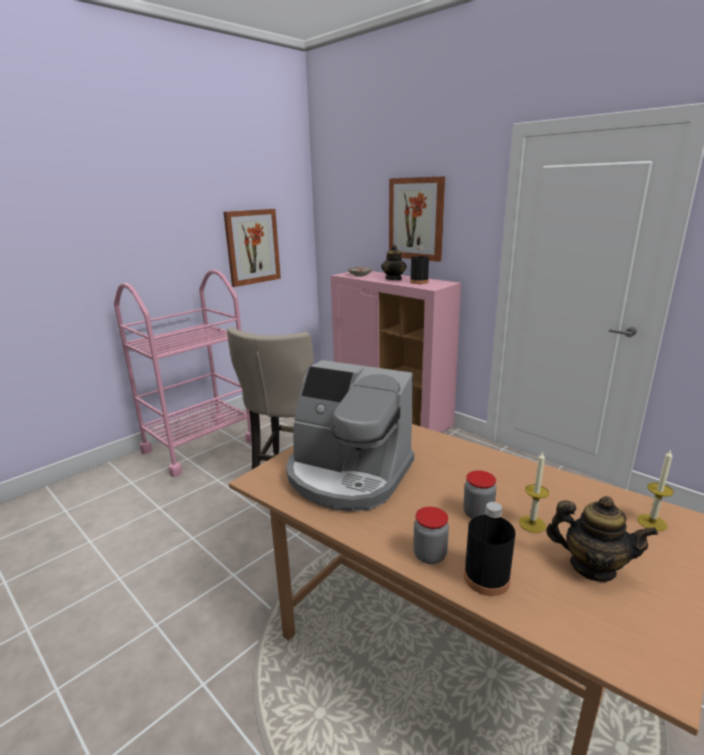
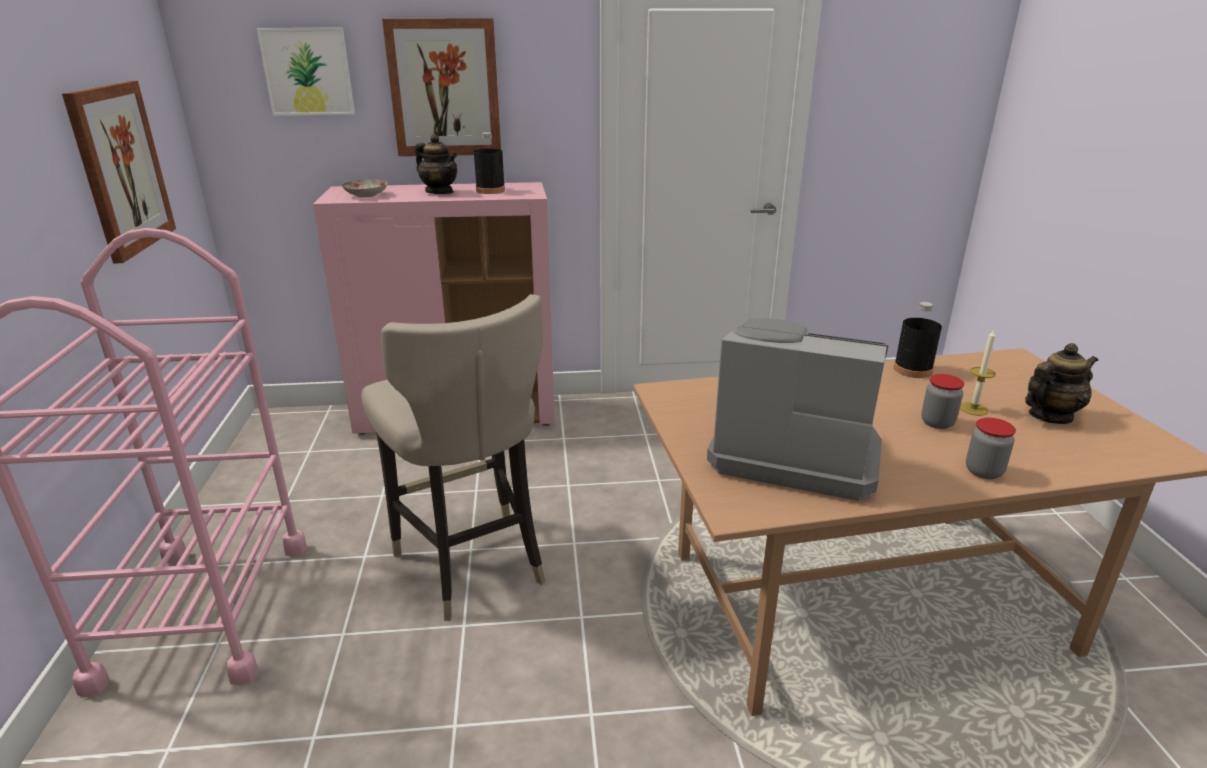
camera: 50 degrees left, 5 degrees up
(348, 475) = (793, 452): coffee machine -> coffee machine turned 135 degrees counterclockwise
(358, 207) = (307, 72): none -> picture
(486, 578) = (1035, 461): black bottle -> black bottle (912, 370)
(651, 522) = (1009, 369): candle -> none

